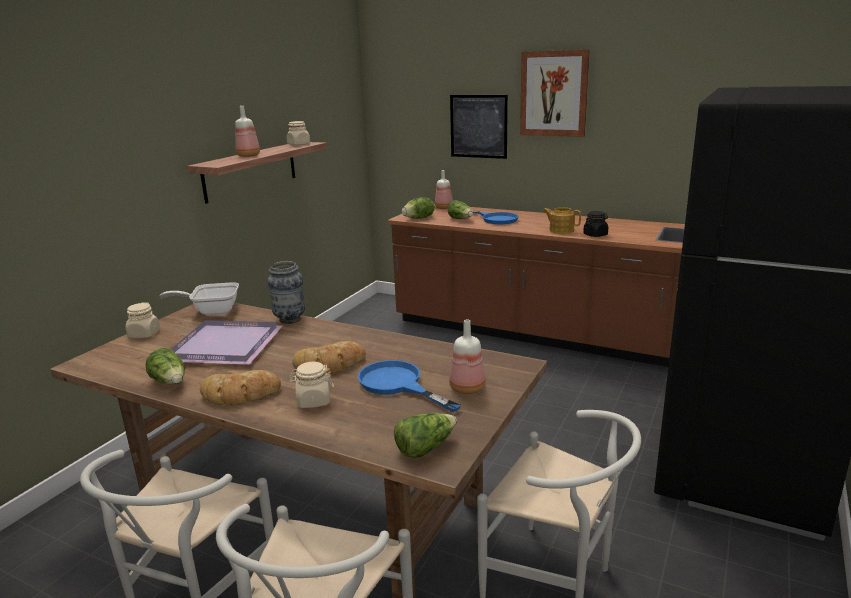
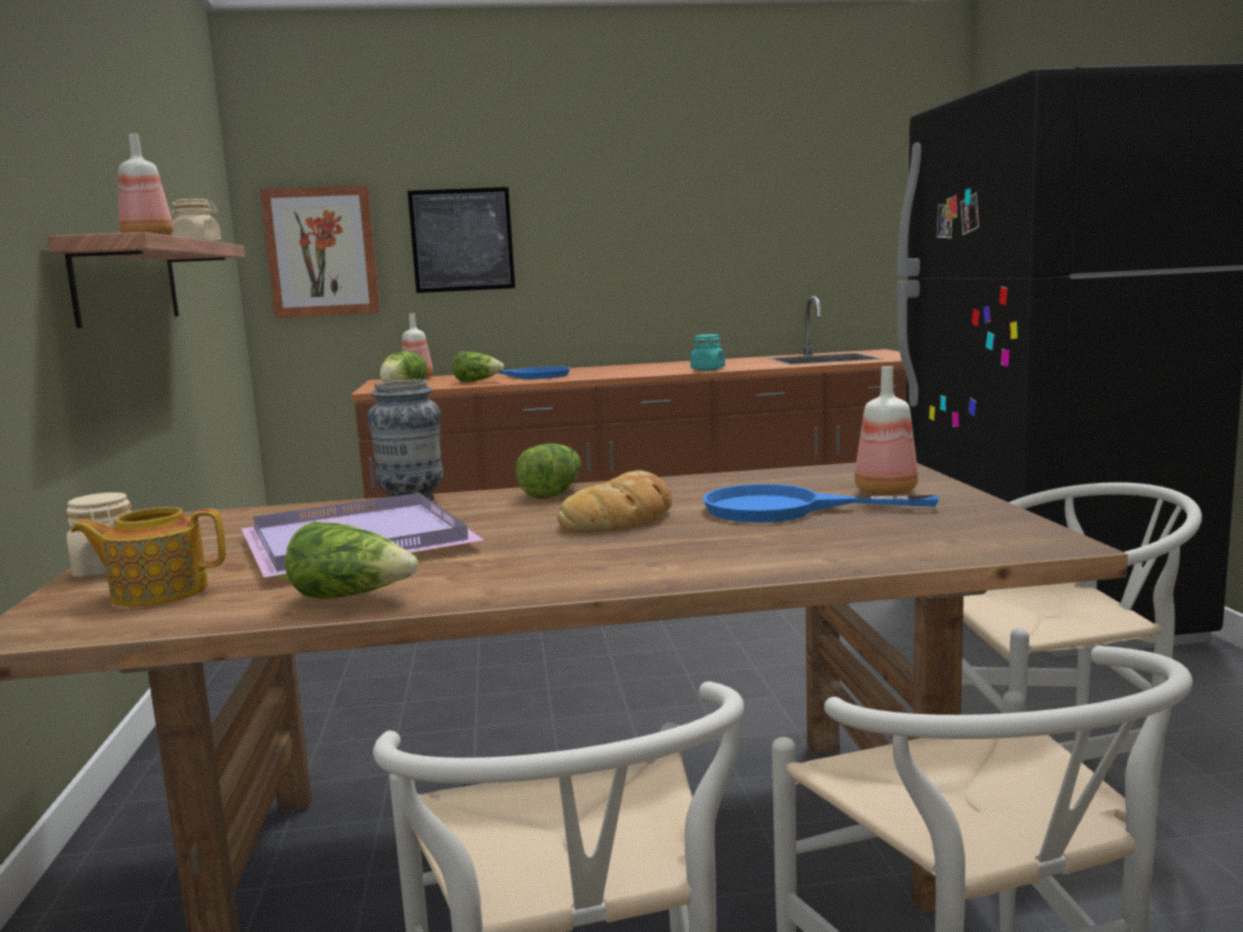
camera: 35 degrees left, 10 degrees down
(212, 311) = (208, 522): frying pan -> none
(240, 394) = (550, 572): bread -> none
(313, 401) = (704, 548): beige jar -> none
(425, 447) = (991, 538): lettuce -> lettuce (552, 492)
(554, 94) = (582, 183): picture -> picture (322, 252)
(561, 230) = (653, 372): teapot -> teapot (158, 592)
(595, 235) = (708, 369): black jar -> turquoise jar

